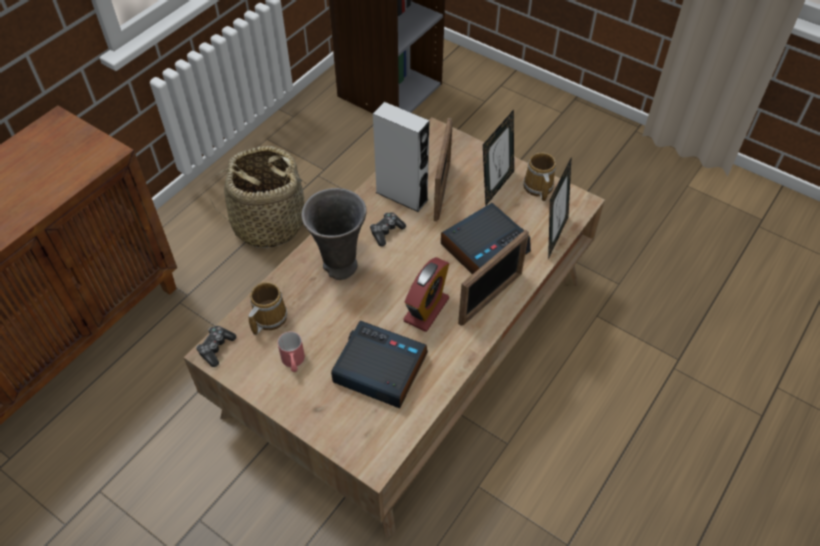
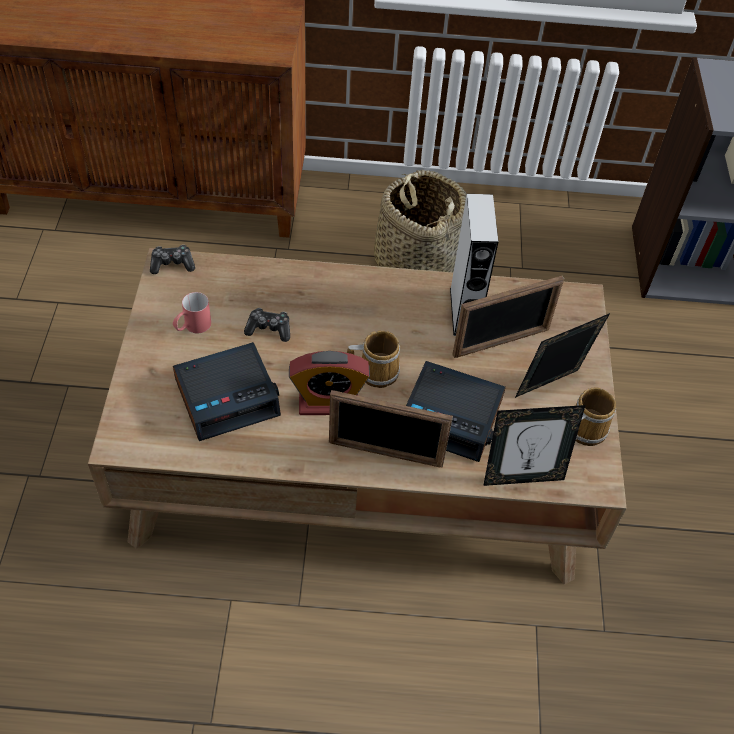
camera: 55 degrees right, 0 degrees up
(268, 318) = (230, 283): mug -> mug (375, 371)
(340, 267) = (329, 307): grey vase -> none
(379, 369) = (228, 397): alarm clock -> alarm clock turned 75 degrees clockwise
(386, 232) = (404, 322): game controller -> game controller (269, 329)
(495, 186) = (550, 388): picture frame -> picture frame turned 150 degrees clockwise

